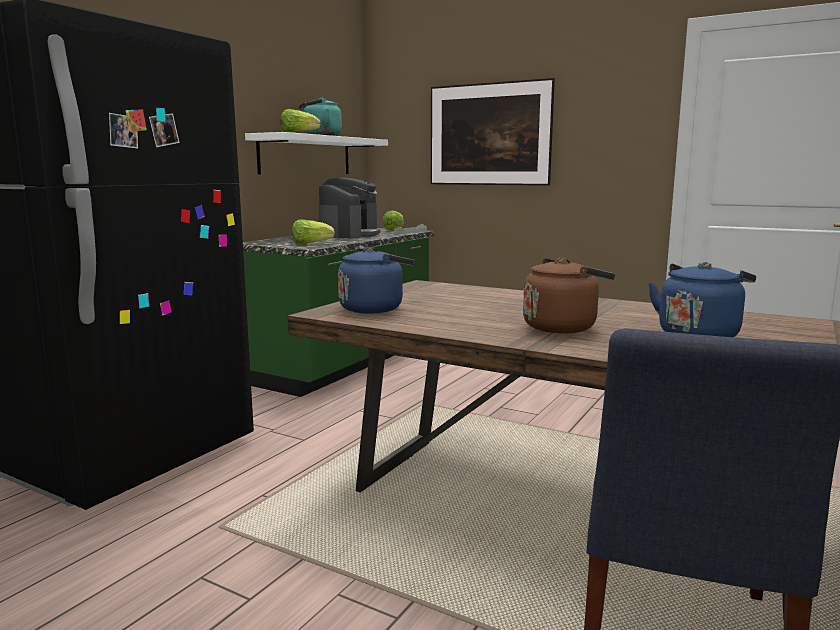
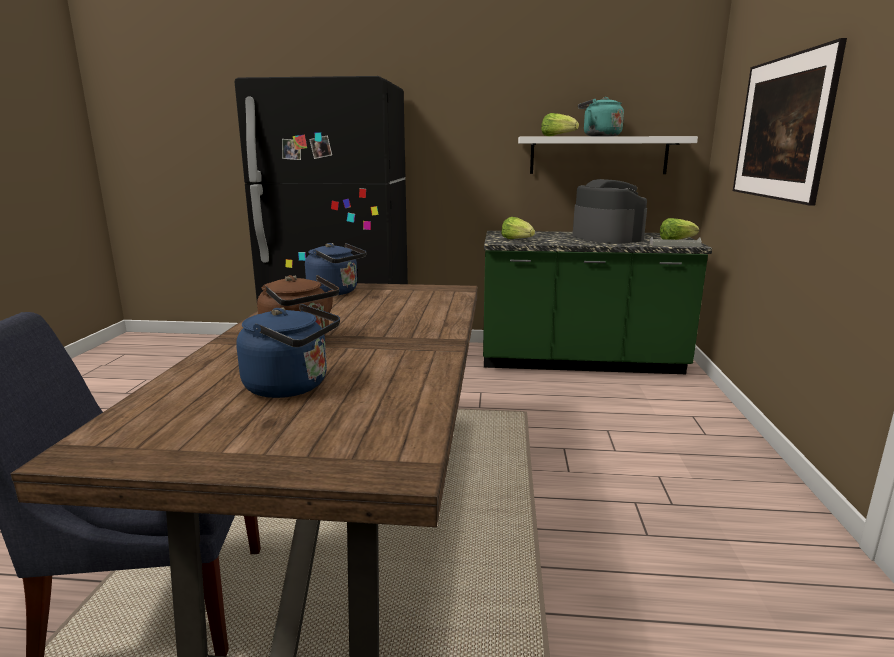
camera: 65 degrees right, 5 degrees up
(349, 234) = (606, 237): coffee machine -> coffee machine turned 105 degrees counterclockwise

